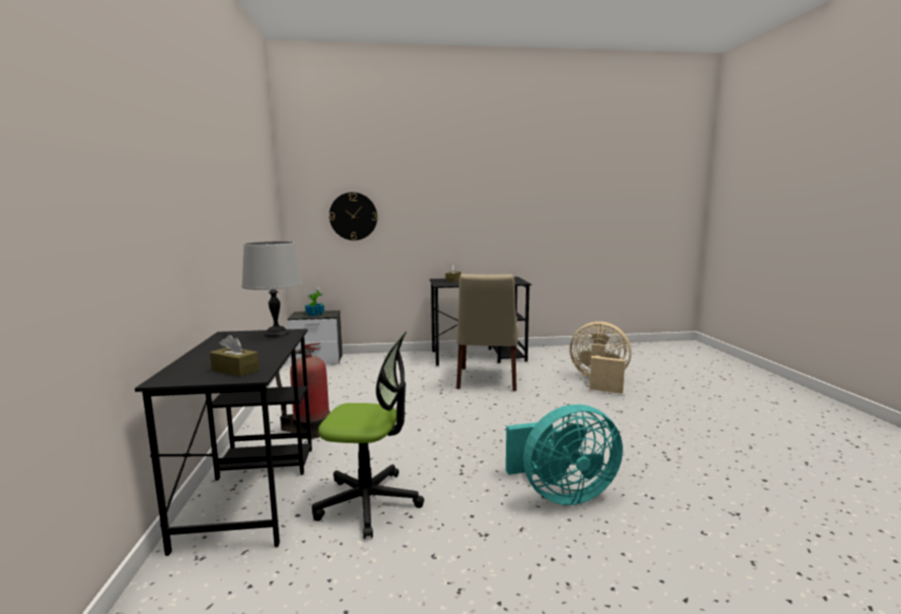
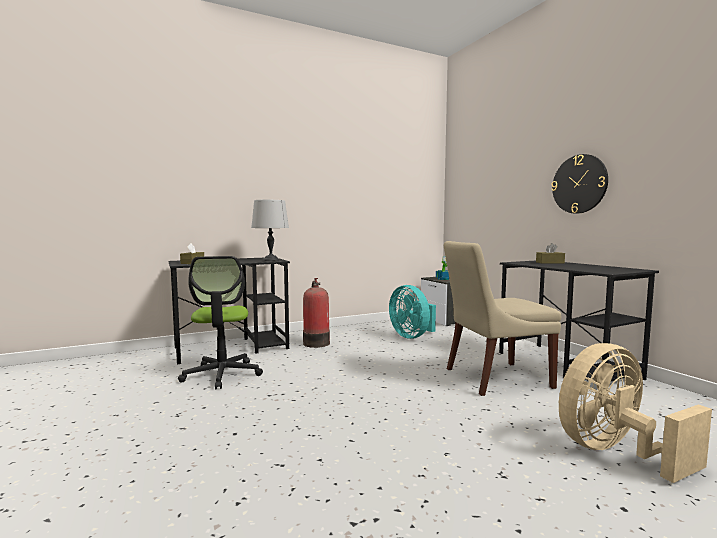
camera: 70 degrees right, 5 degrees down
(353, 216) = (486, 193): wall clock -> wall clock (579, 184)
(561, 494) = (240, 442): turquoise fan -> turquoise fan (412, 336)
(599, 381) = (615, 452): beige fan -> beige fan turned 120 degrees counterclockwise

